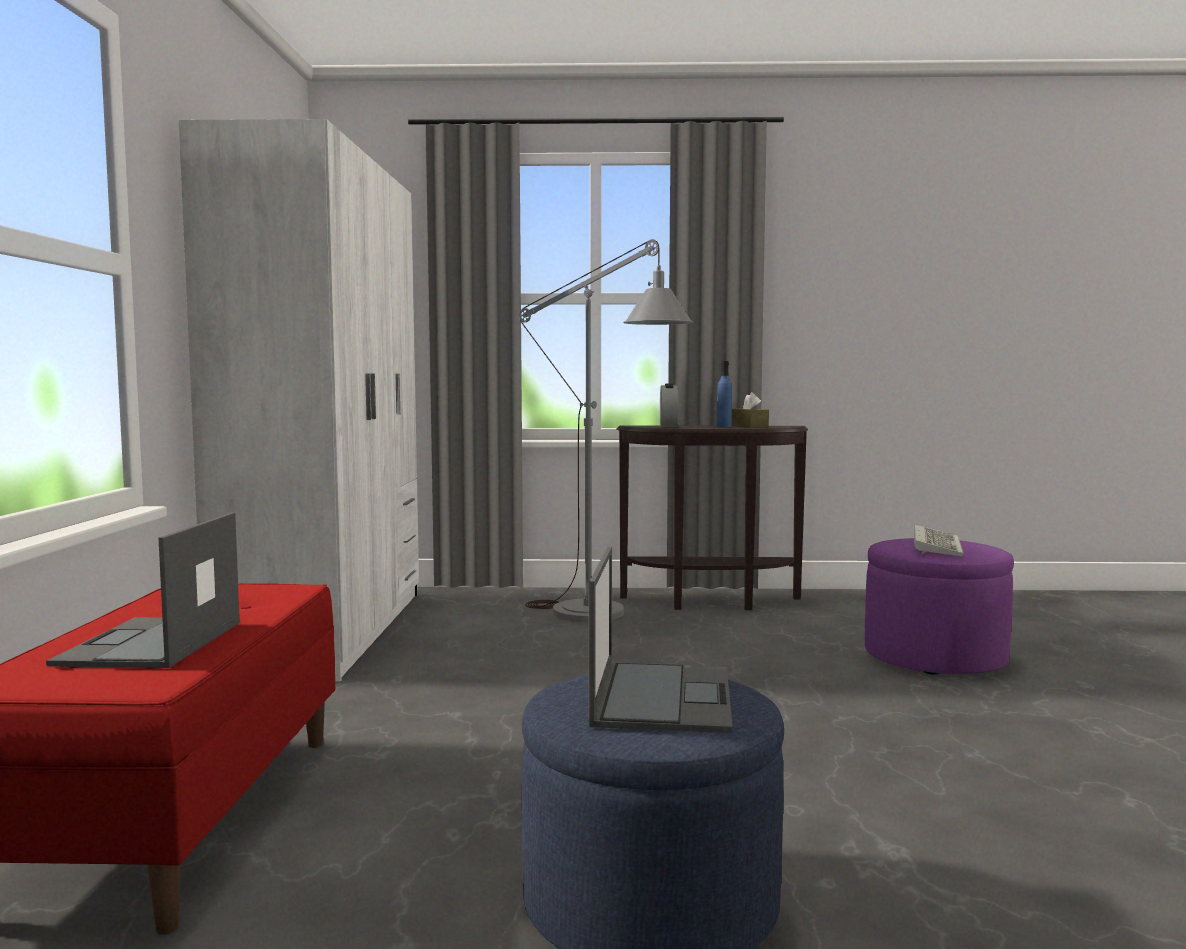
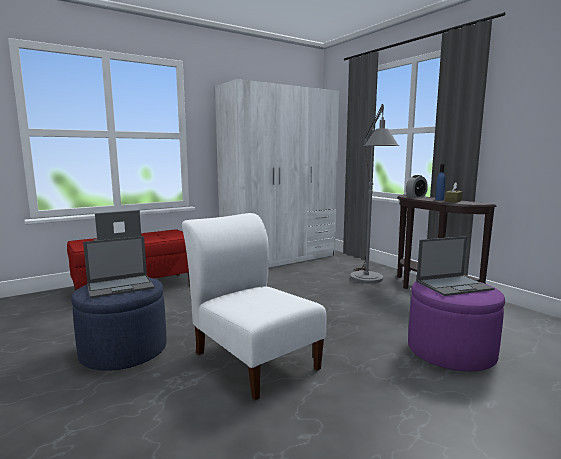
camera: 55 degrees right, 5 degrees up
(838, 774) = (253, 358): none -> white chair
(935, 545) = (454, 285): keyboard -> laptop

